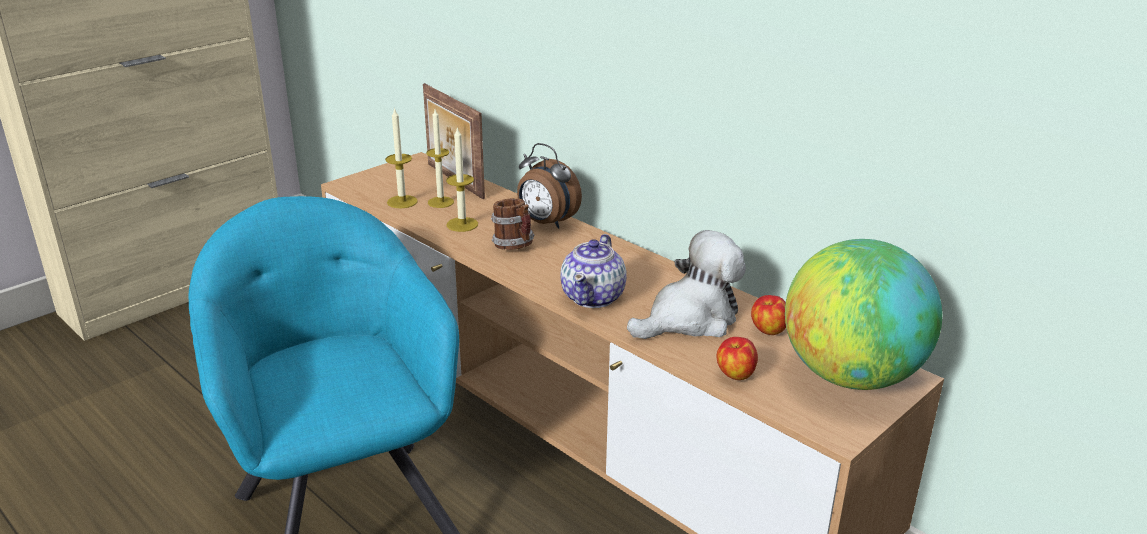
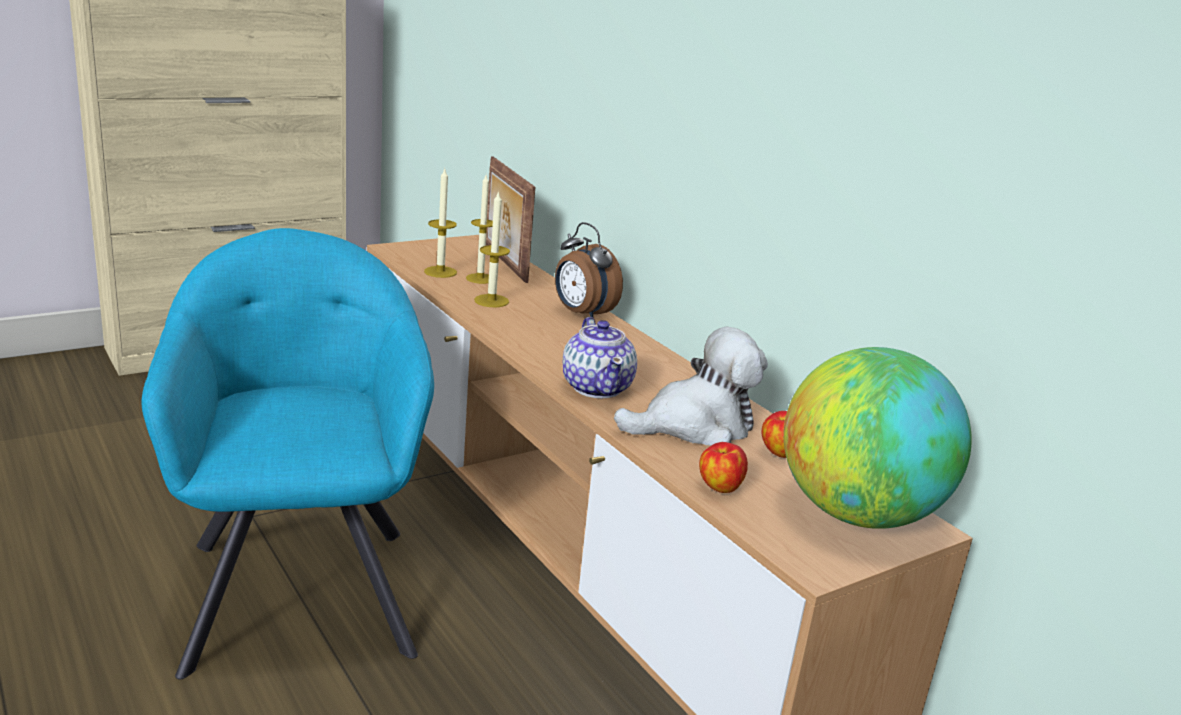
camera: 10 degrees right, 5 degrees down
(515, 246) = (536, 328): mug -> none
(594, 297) = (597, 387): teapot -> teapot turned 45 degrees counterclockwise

